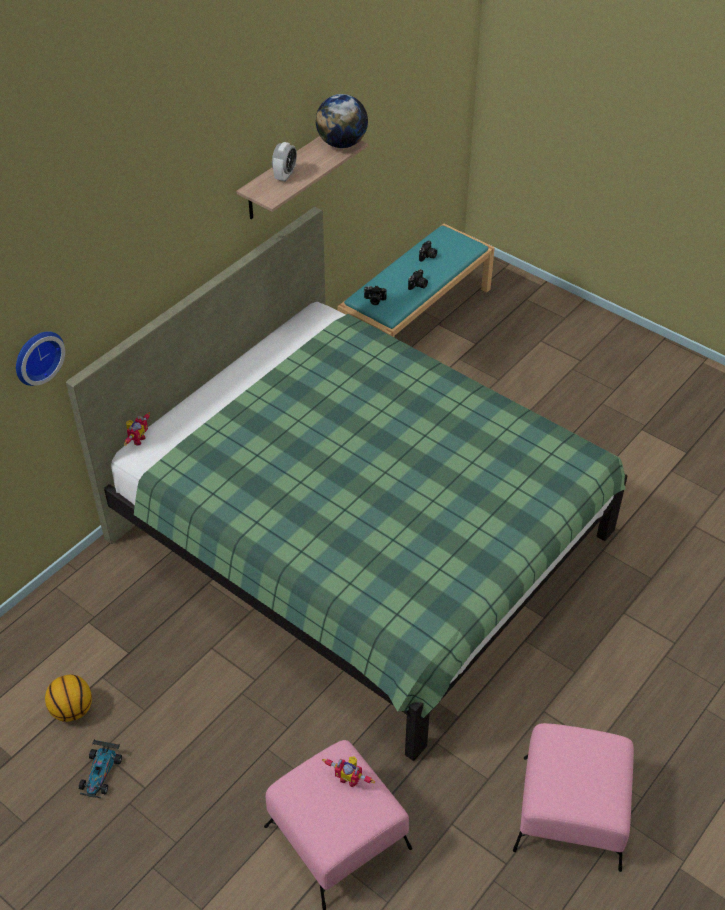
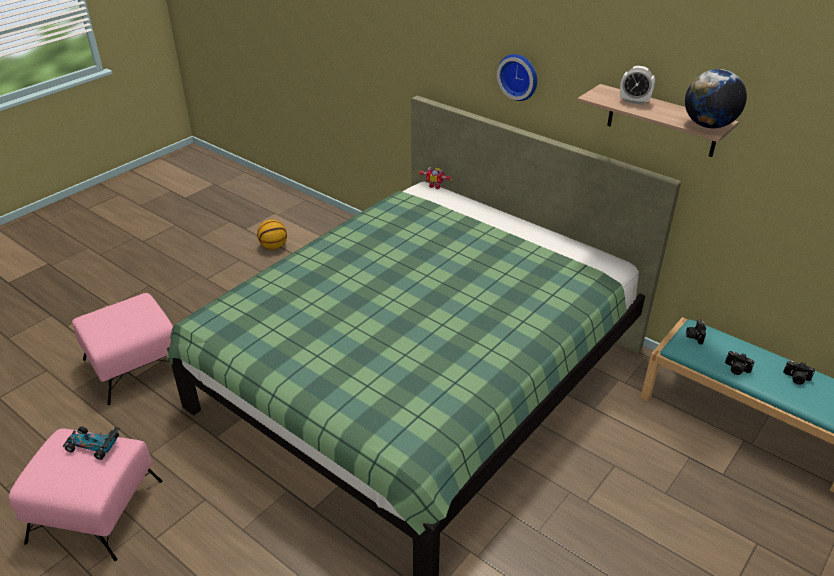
camera: 90 degrees right, 10 degrees down
(36, 356) = (408, 58): wall clock -> wall clock (519, 76)
(100, 773) = (223, 261): toy car -> toy car (93, 445)
(350, 778) = (133, 324): toy robot -> none

